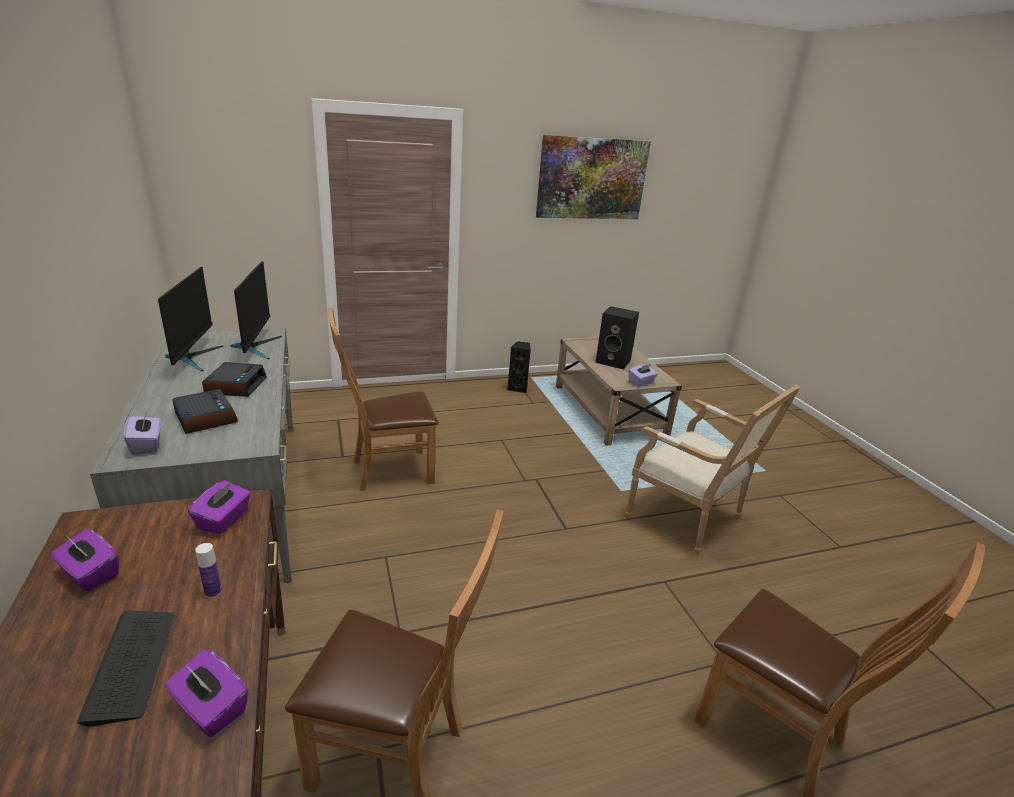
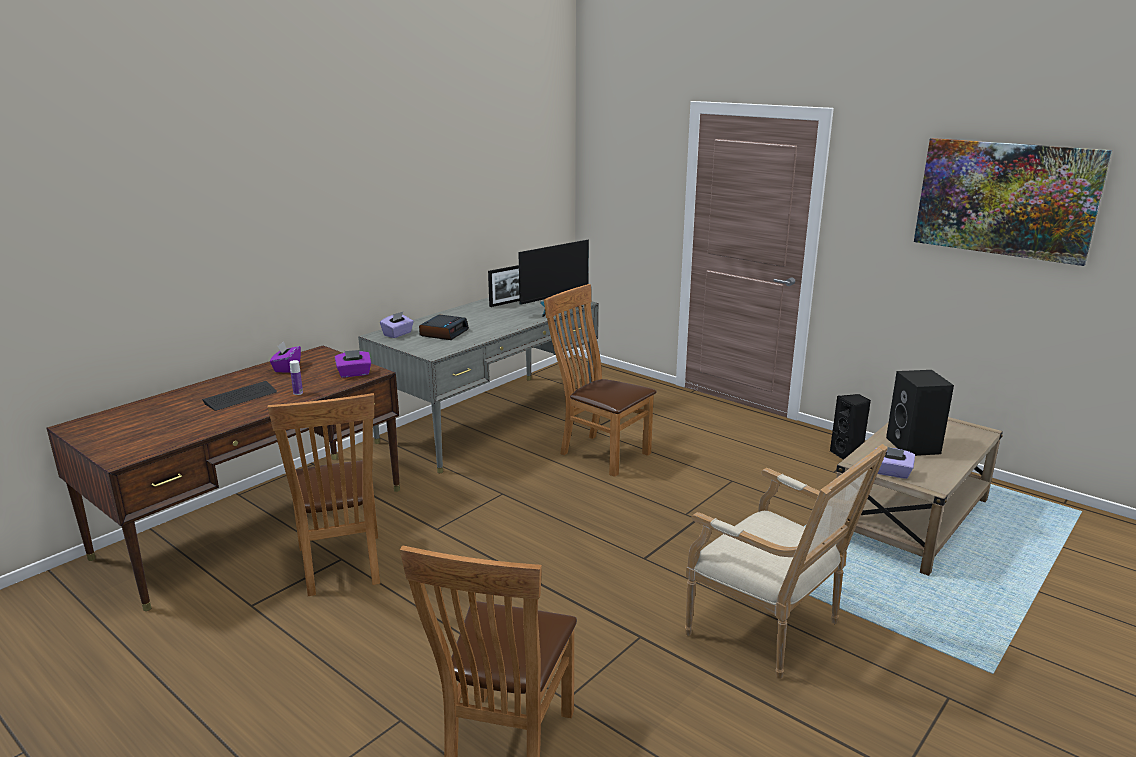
camera: 60 degrees right, 5 degrees down
(193, 357) = (508, 302): monitor -> picture frame
(210, 709) = (228, 420): purple tissue box -> none
(236, 385) = (492, 323): alarm clock -> none
(689, 520) = (771, 630): armchair -> armchair turned 60 degrees counterclockwise

